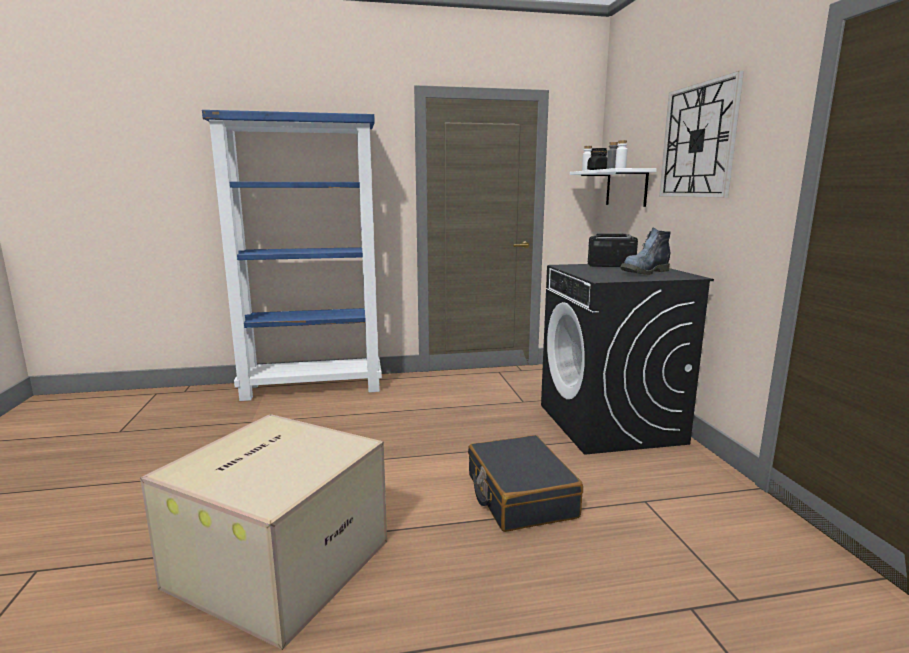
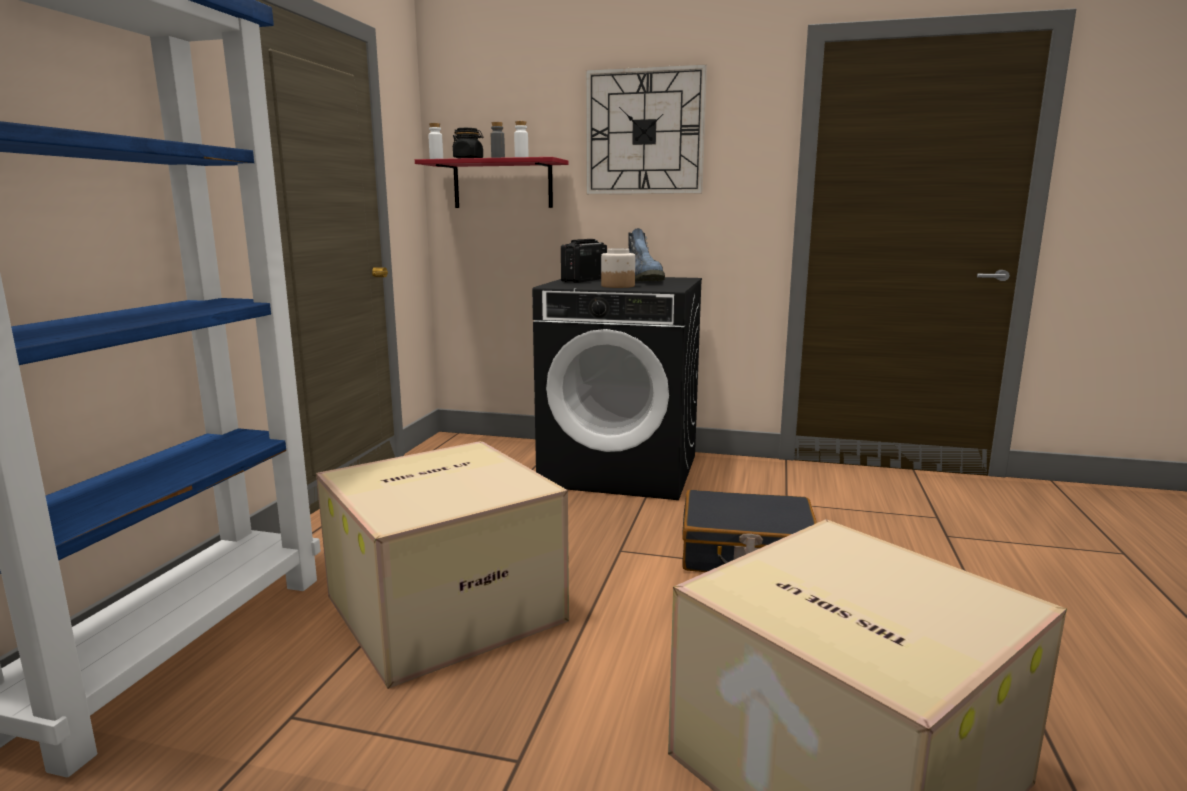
camera: 65 degrees left, 0 degrees up
(376, 422) = (446, 606): none -> cardboard box
(591, 272) = (617, 286): none -> jar
(626, 188) = (502, 184): white shelf -> red shelf

